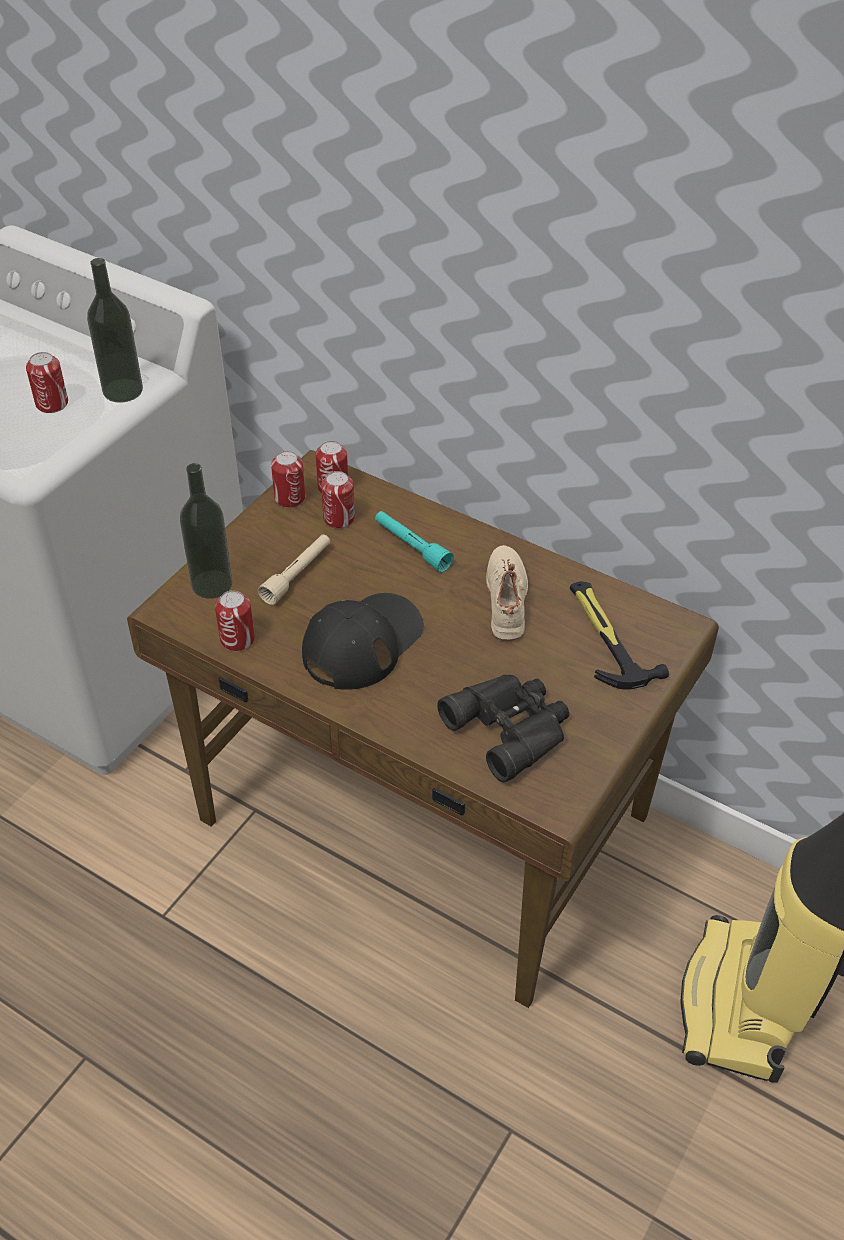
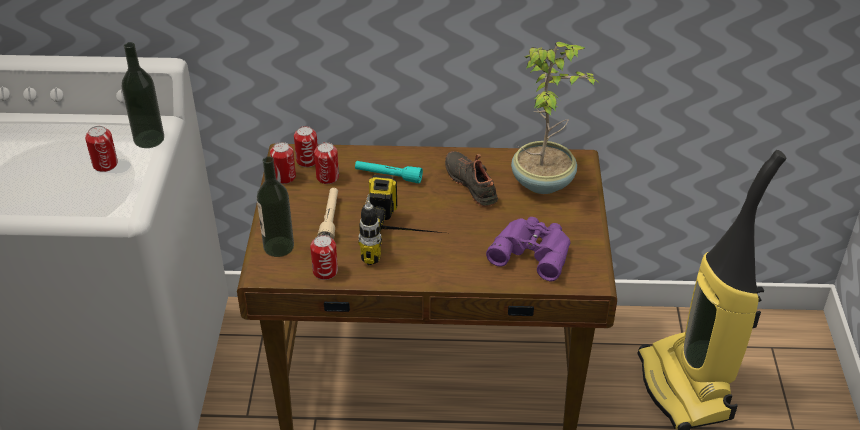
camera: 30 degrees left, 5 degrees down
(362, 642) = (405, 241): black cap -> power drill
(508, 601) = (472, 184): beige shoe -> black shoe
(511, 727) = (532, 251): black binoculars -> purple binoculars
(605, 637) = (544, 181): hammer -> potted plant

